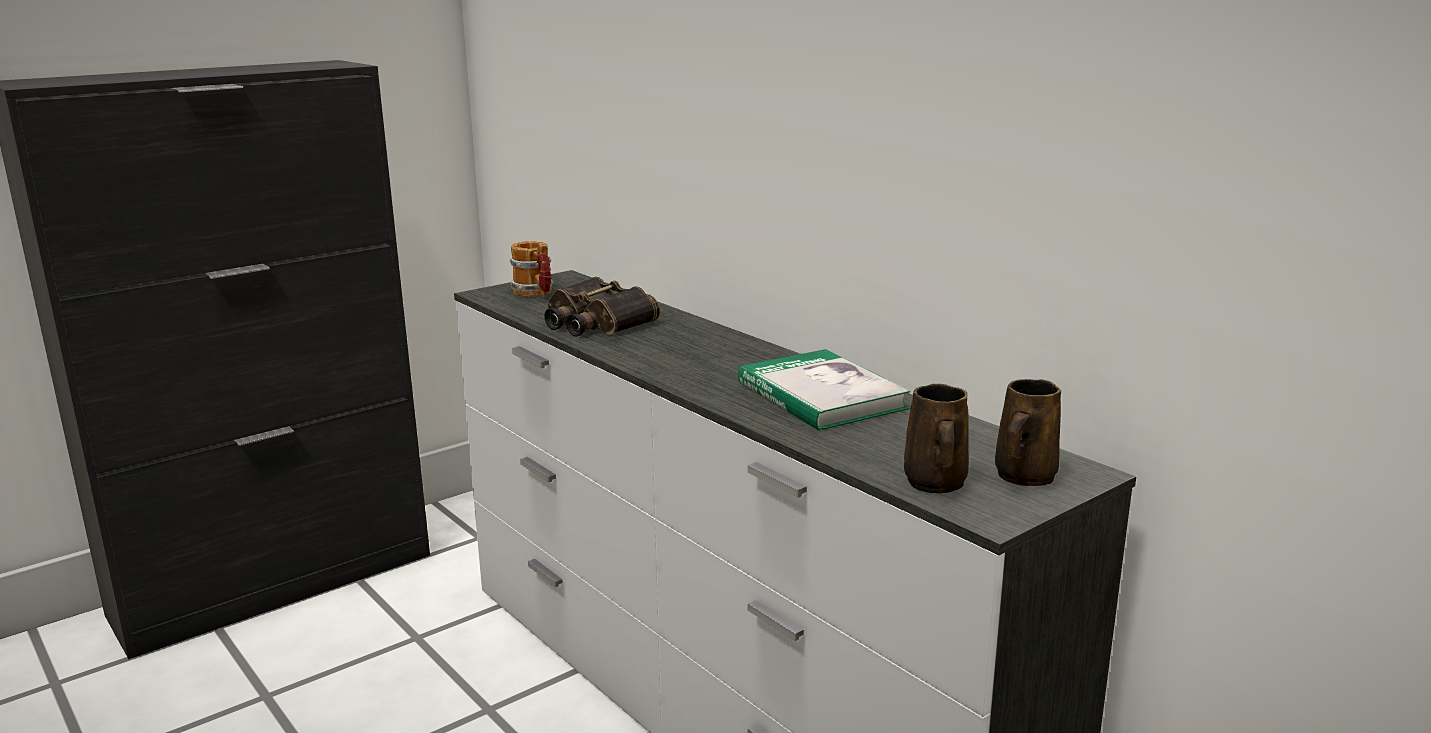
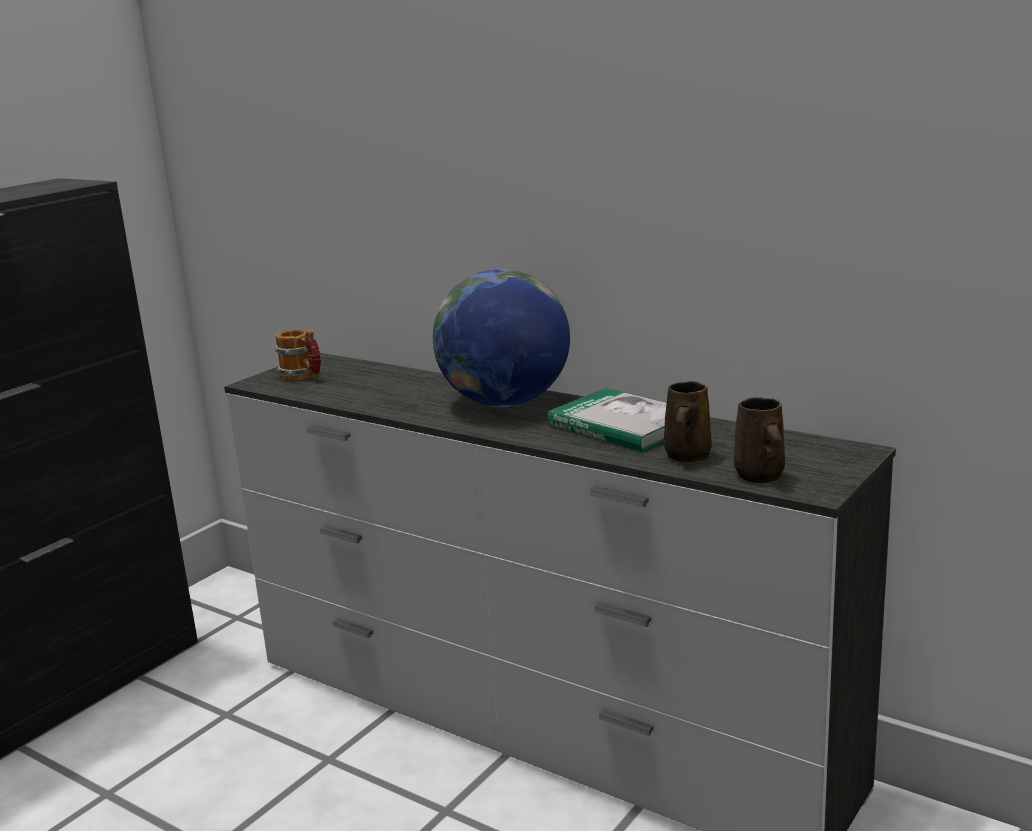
camera: 15 degrees left, 0 degrees up
(595, 322) = (380, 394): binoculars -> none
(714, 350) = (505, 402): none -> globe
(1023, 477) = (819, 461): brown mug -> brown mug (686, 456)

